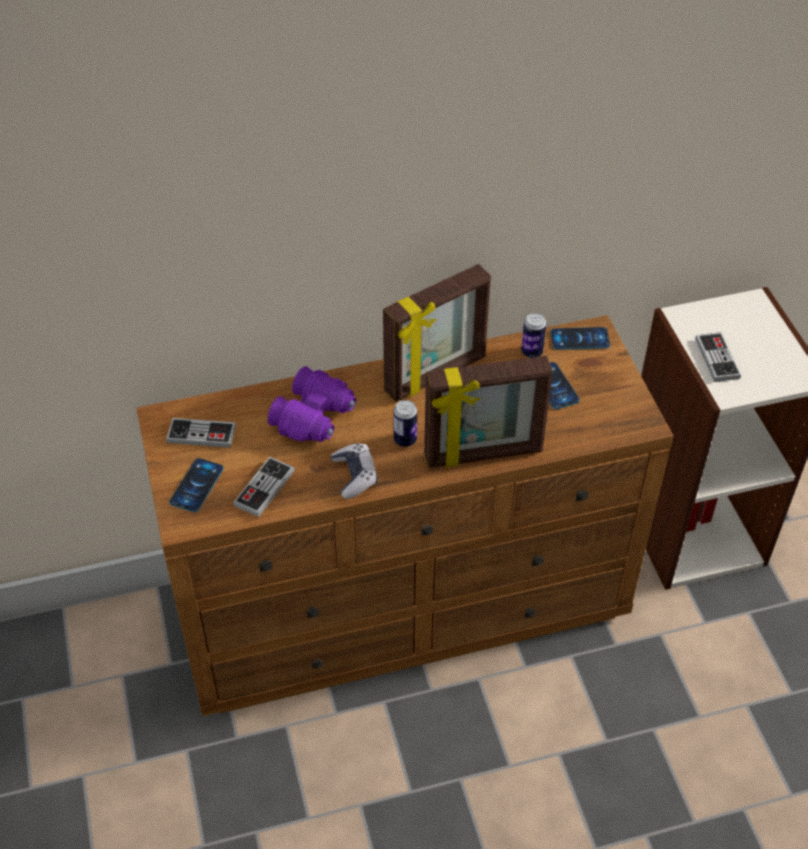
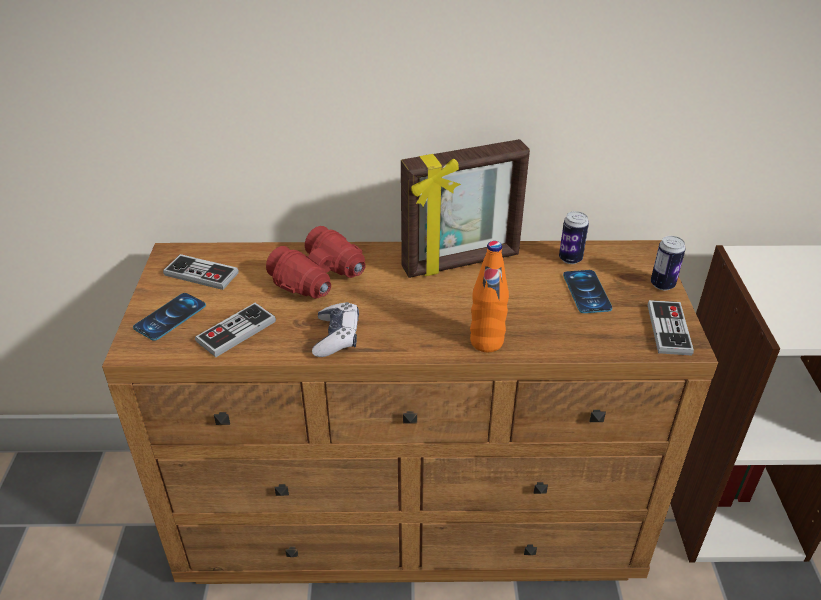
camera: 15 degrees right, 10 degrees down
(315, 417) = (321, 278): purple binoculars -> red binoculars
(405, 440) = (405, 313): can -> can (662, 284)
(483, 455) = (486, 342): picture frame -> orange bottle
(580, 339) = (626, 255): phone -> none
(717, 358) = (782, 299): game controller -> game controller (669, 329)

